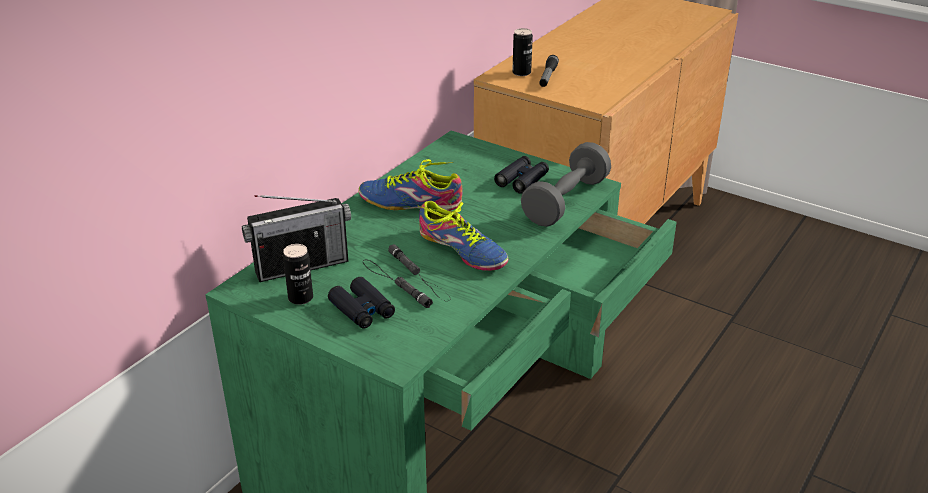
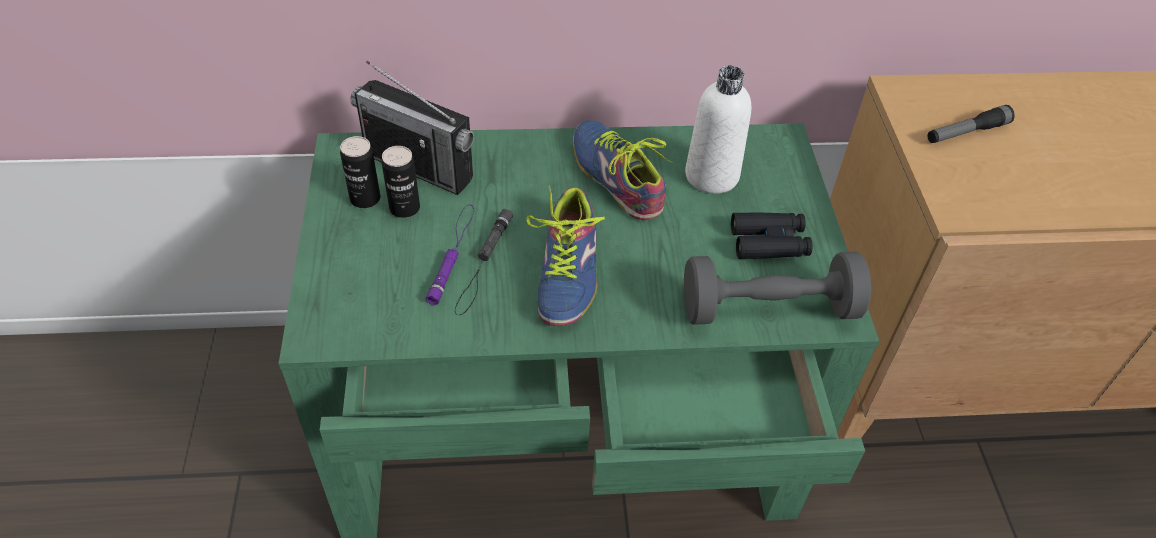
camera: 50 degrees right, 15 degrees up
(362, 310) = (383, 255): black binoculars -> none
(395, 283) = (452, 253): black flashlight -> purple flashlight
(451, 173) = (711, 176): none -> white bottle
(521, 73) = (943, 105): can -> can (404, 208)

